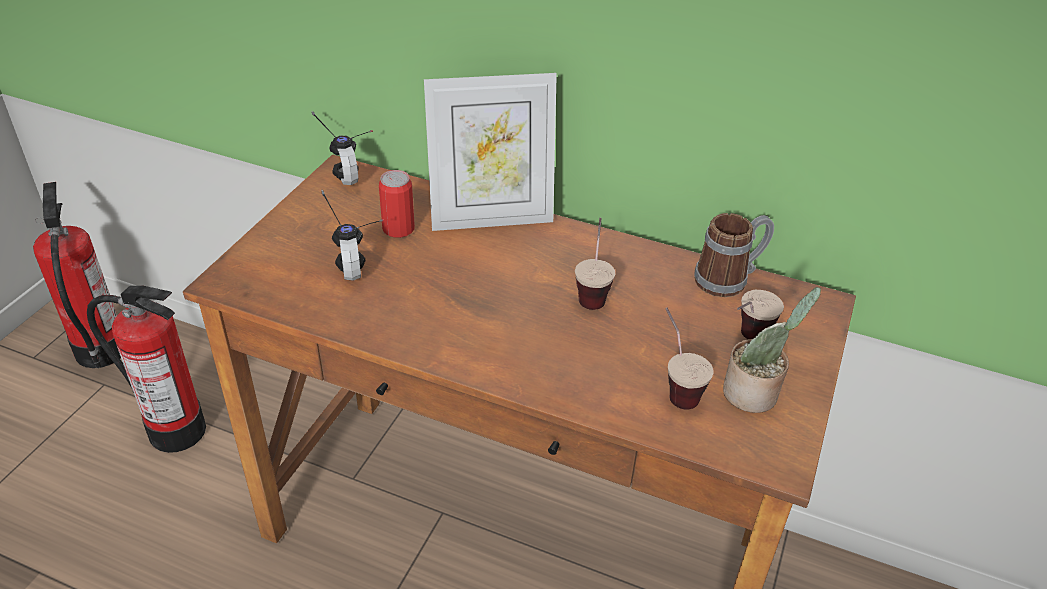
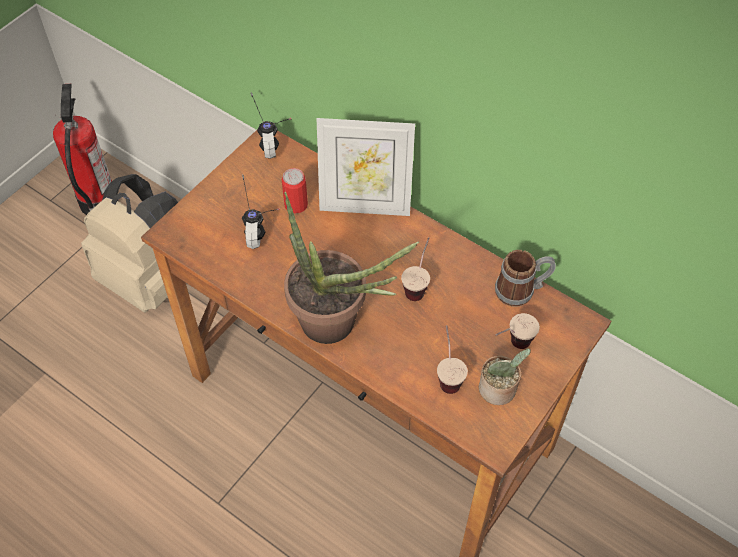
camera: 15 degrees right, 15 degrees up
(177, 430) = (145, 280): fire extinguisher -> beige backpack
(500, 354) = (338, 327): none -> potted plant

